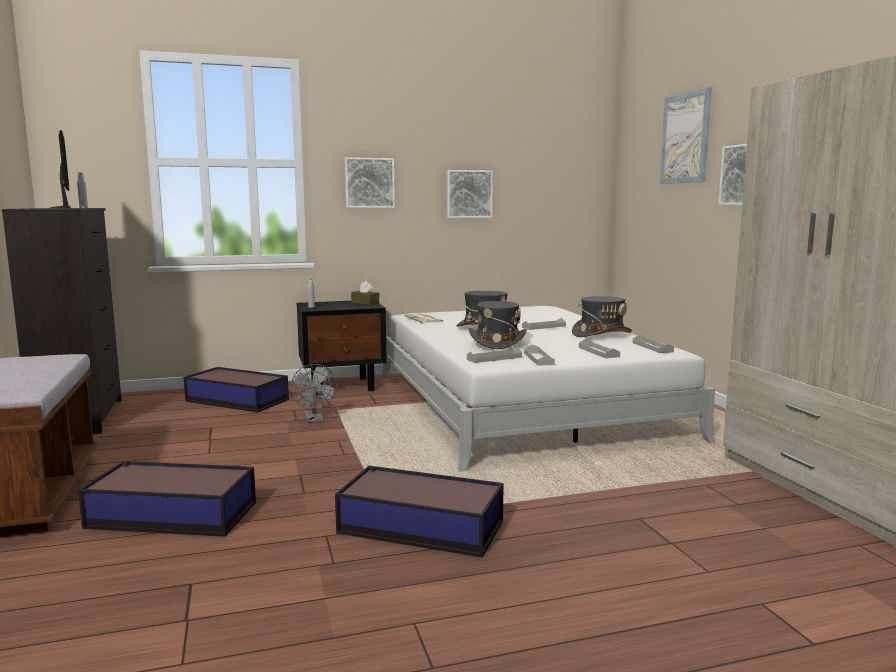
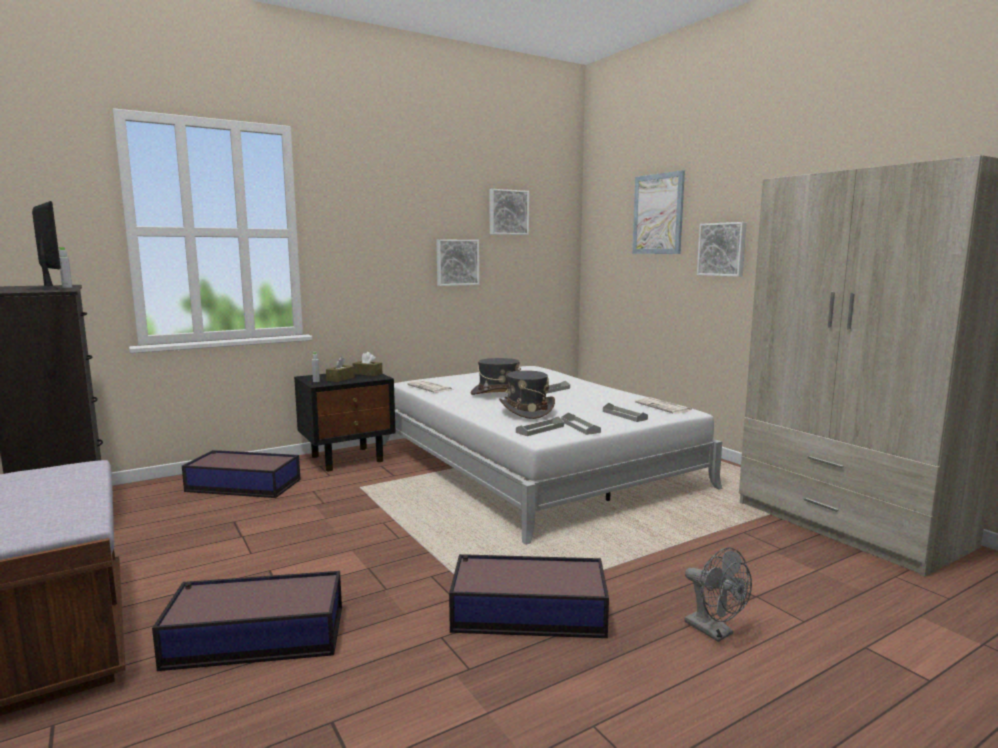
camera: 15 degrees left, 0 degrees up
(315, 420) = (343, 501): grey fan -> grey fan (715, 632)
(335, 306) = (340, 379): none -> brown tissue box
(369, 183) = (363, 252): picture -> picture (508, 212)
(601, 334) = (607, 395): grey hat -> none
(652, 347) = (664, 407): grey tray -> newspaper

